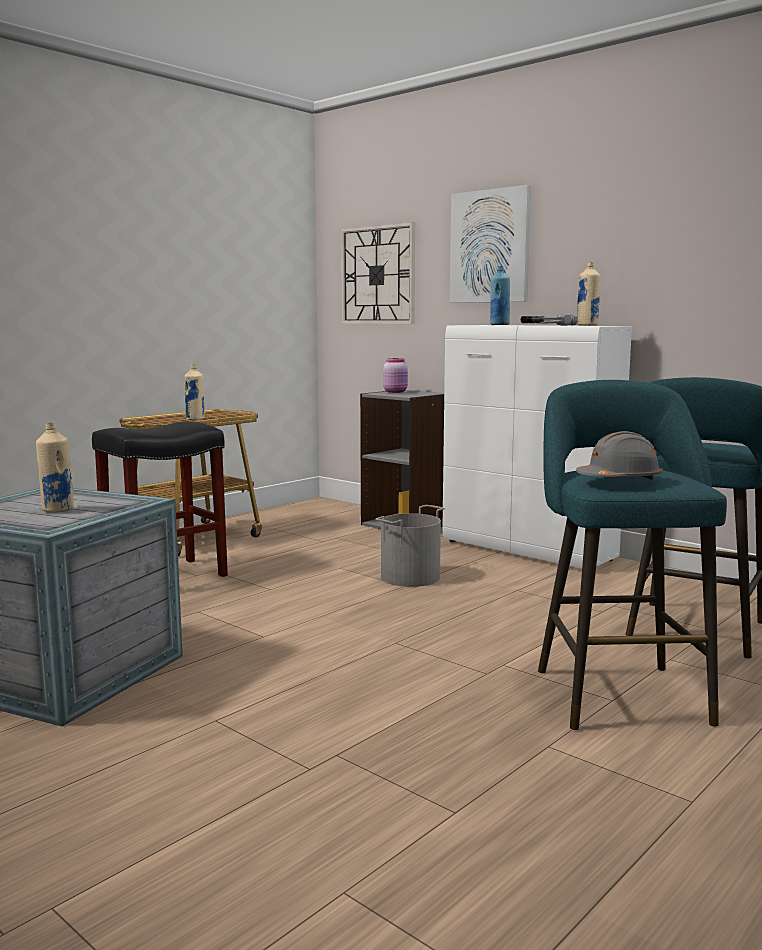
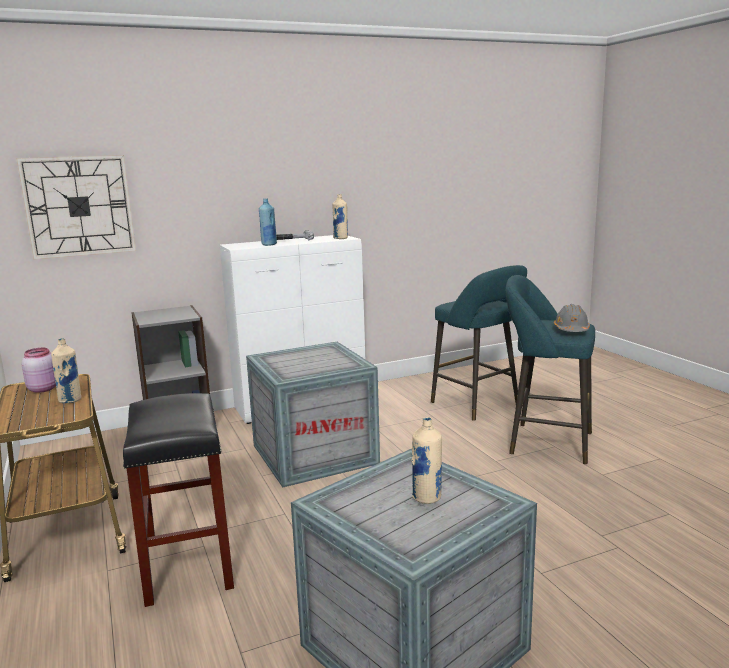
camera: 65 degrees left, 5 degrees up
(396, 392) = (150, 315): pink jar -> pink jar (44, 389)
(411, 577) = (316, 454): grey bucket -> crate
(490, 246) = (214, 179): picture -> none

